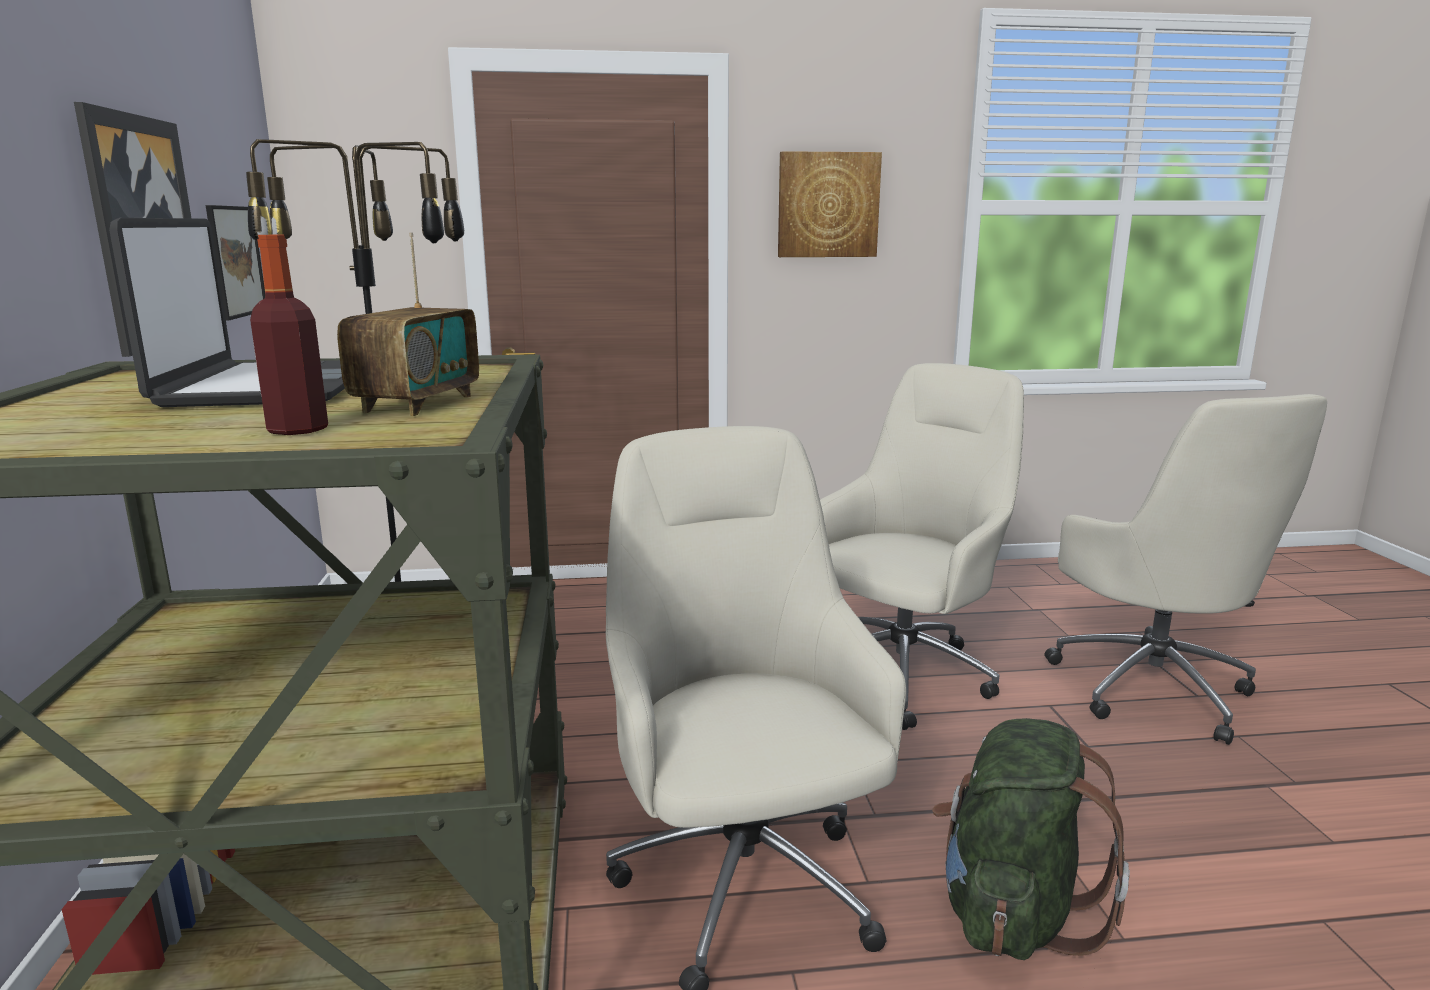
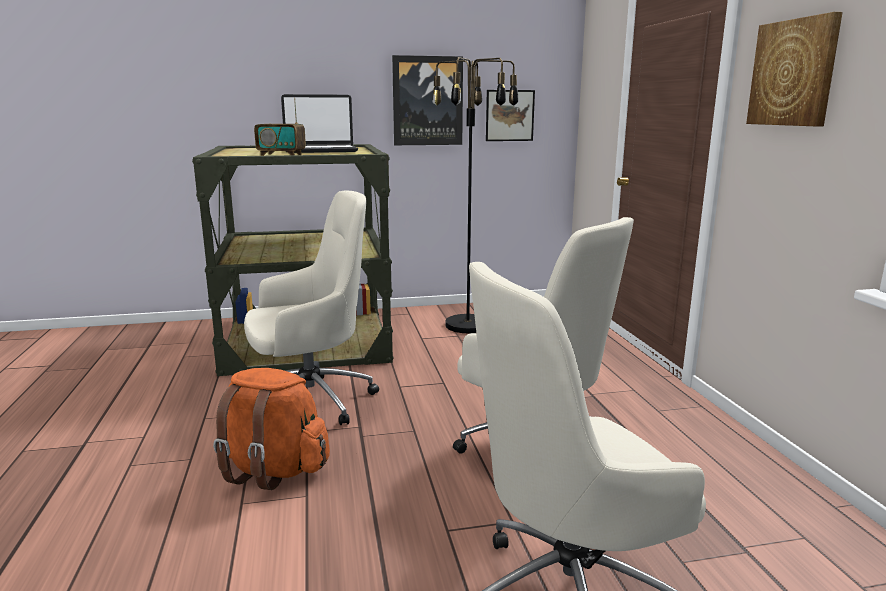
camera: 85 degrees right, 0 degrees up
(297, 429) = (246, 153): bottle -> none
(1012, 911) = (273, 470): green backpack -> orange backpack

